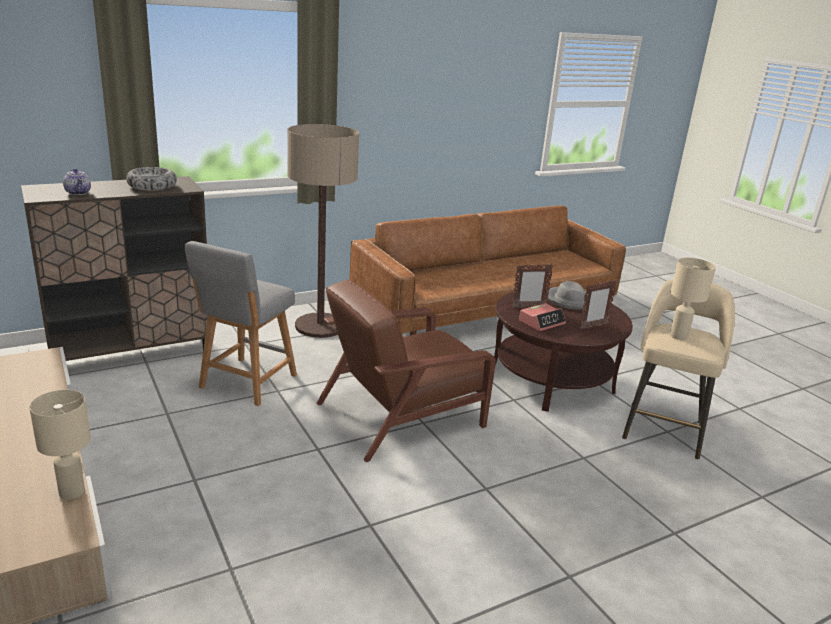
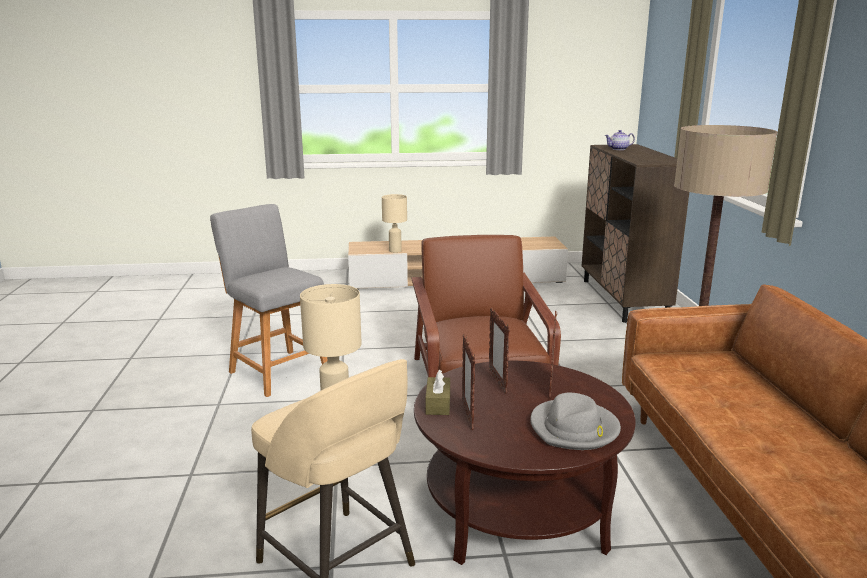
camera: 115 degrees right, 5 degrees down
(152, 186) = (647, 157): bowl -> none
(245, 383) = (561, 331): grey stool -> grey stool (277, 371)
(542, 322) = (497, 381): alarm clock -> picture frame
(592, 336) = (438, 404): none -> brown tissue box

